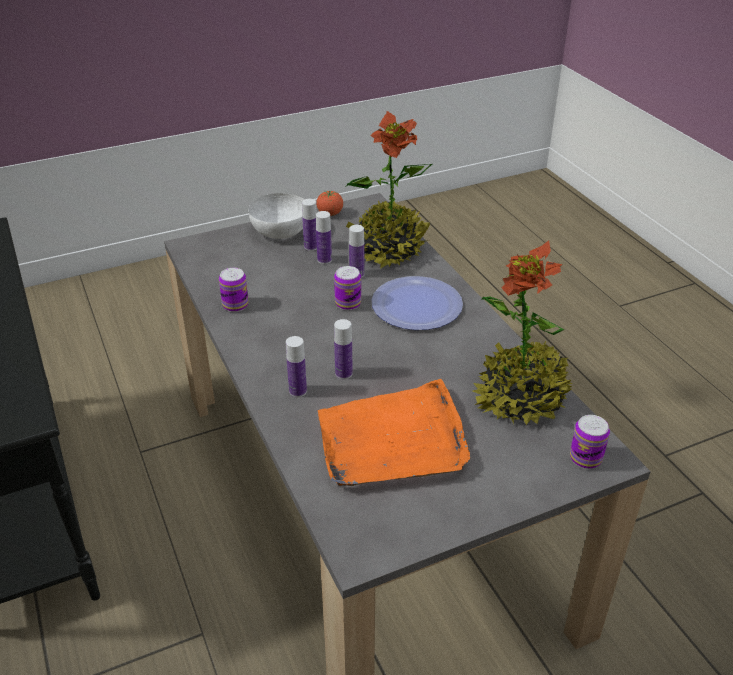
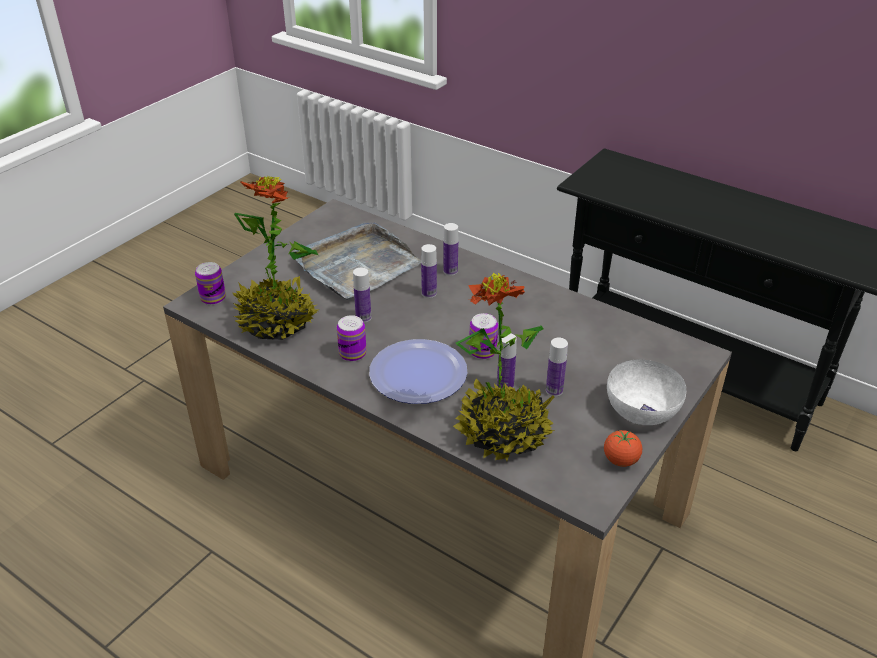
camera: 150 degrees right, 0 degrees up
(235, 305) = (575, 314): can -> can (352, 353)
(311, 247) = (585, 401): bottle -> bottle (363, 318)
(392, 440) = (357, 265): orange tray -> grey tray

